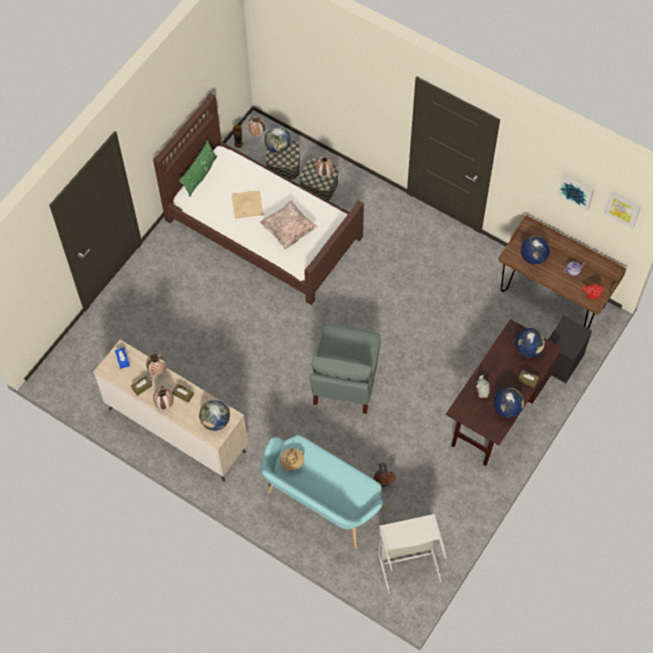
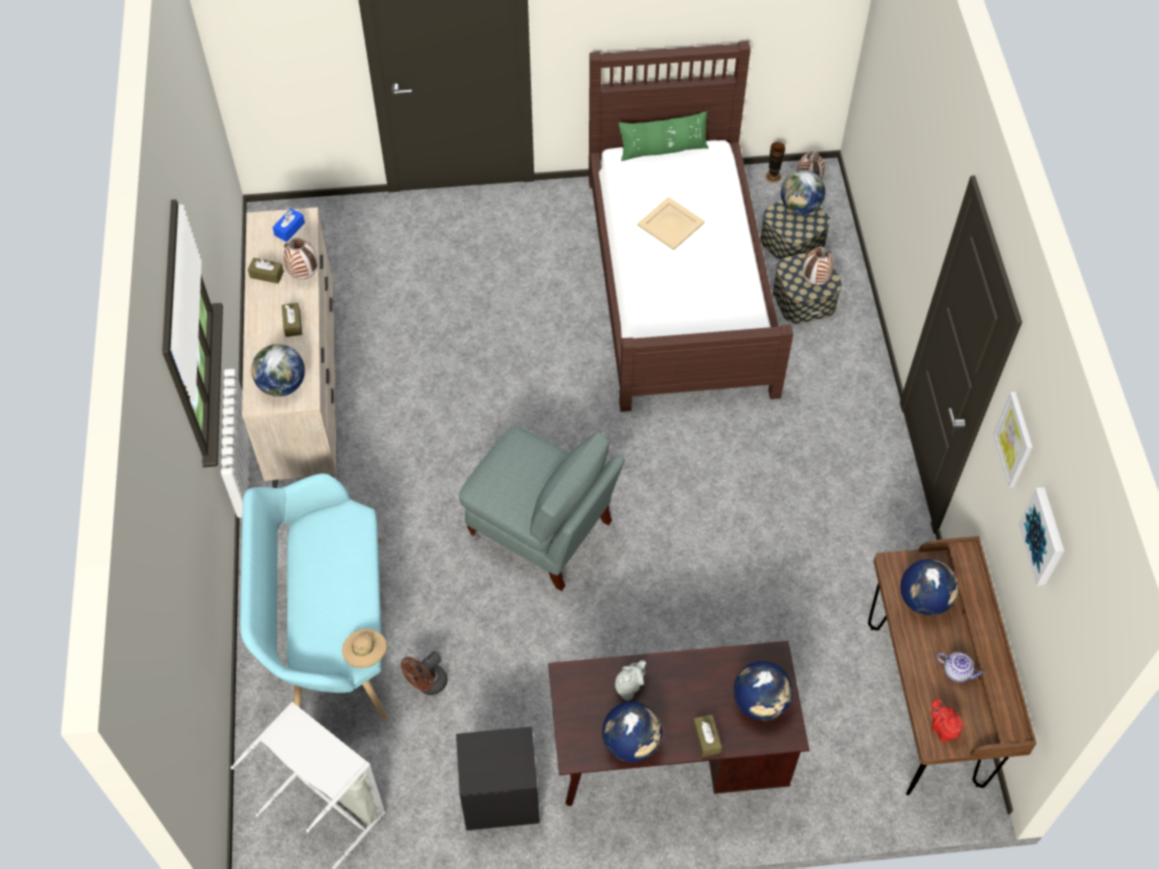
camera: 50 degrees right, 5 degrees down
(165, 405) = (260, 315): vase -> none
(288, 231) = (677, 292): beige pillow -> none
(292, 462) = (322, 531): beige hat -> beige hat (366, 655)
(345, 381) = (542, 530): grey armchair -> grey armchair turned 120 degrees counterclockwise
(561, 361) = (834, 791): black nightstand -> black nightstand (501, 797)
(622, 208) = (1078, 621): picture -> picture (1015, 439)

